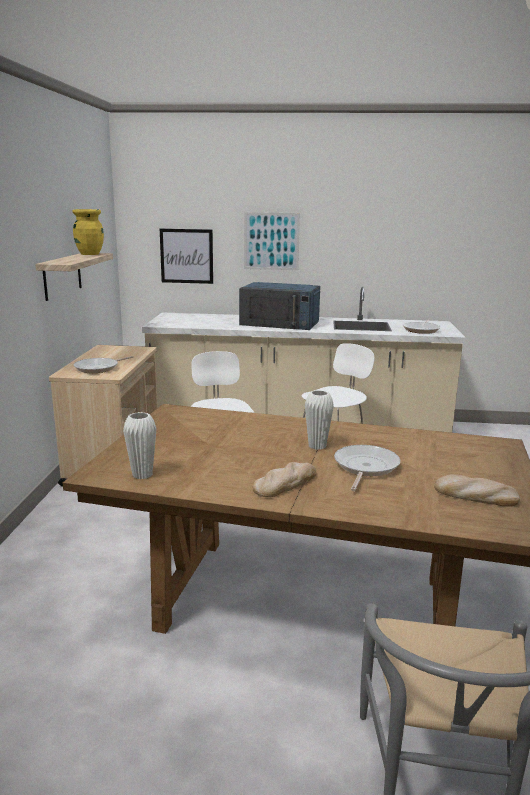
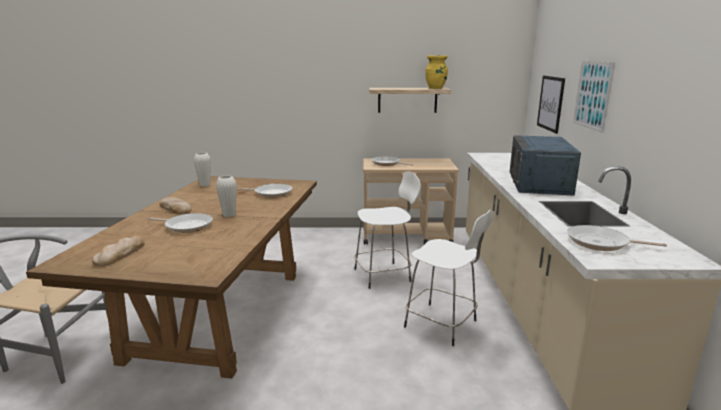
camera: 85 degrees right, 0 degrees up
(220, 426) = (271, 193): none -> frying pan

